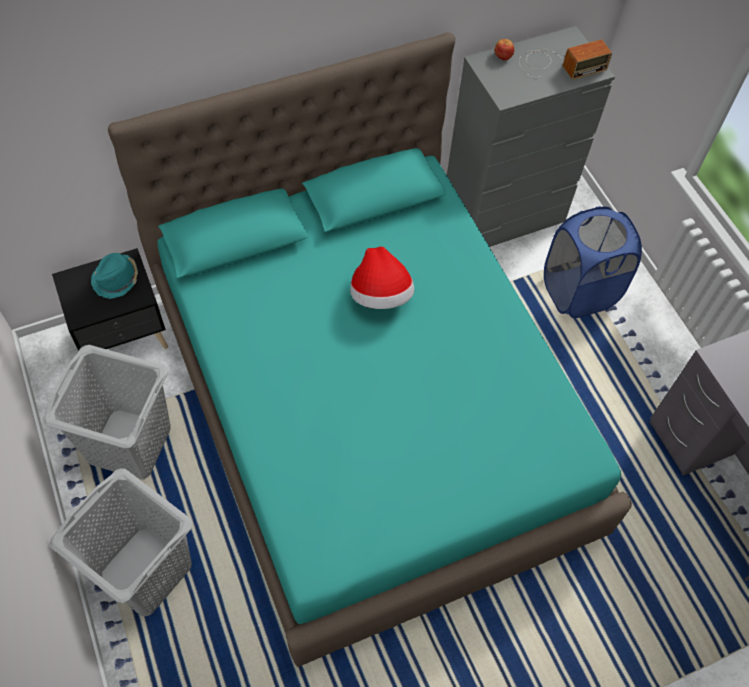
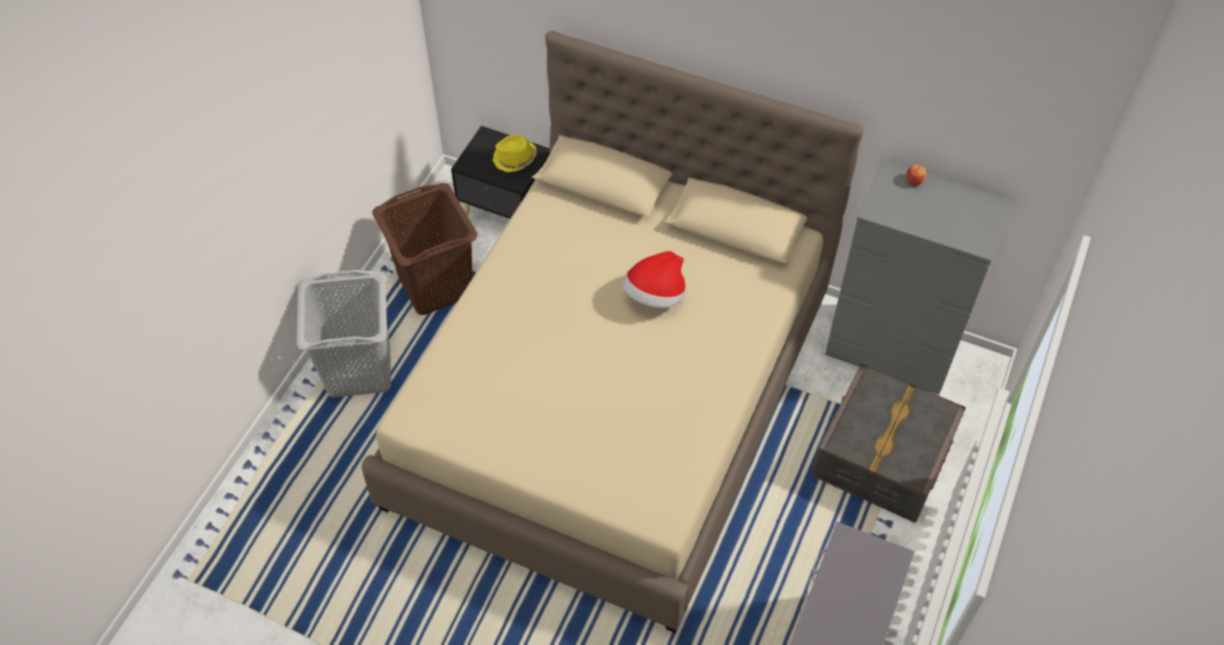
camera: 50 degrees right, 5 degrees down
(116, 279) = (515, 159): turquoise hat -> yellow hat
(130, 444) = (435, 286): grey laundry basket -> brown laundry basket
(370, 409) = (613, 399): turquoise bed -> beige bed
(558, 64) = (953, 218): radio -> none
(579, 292) = (883, 456): blue laundry basket -> grey storage box

